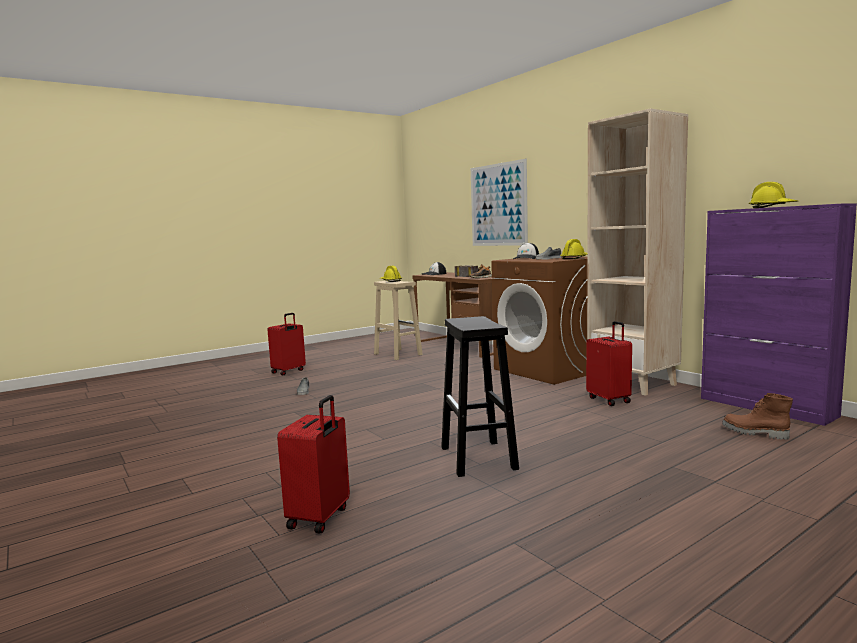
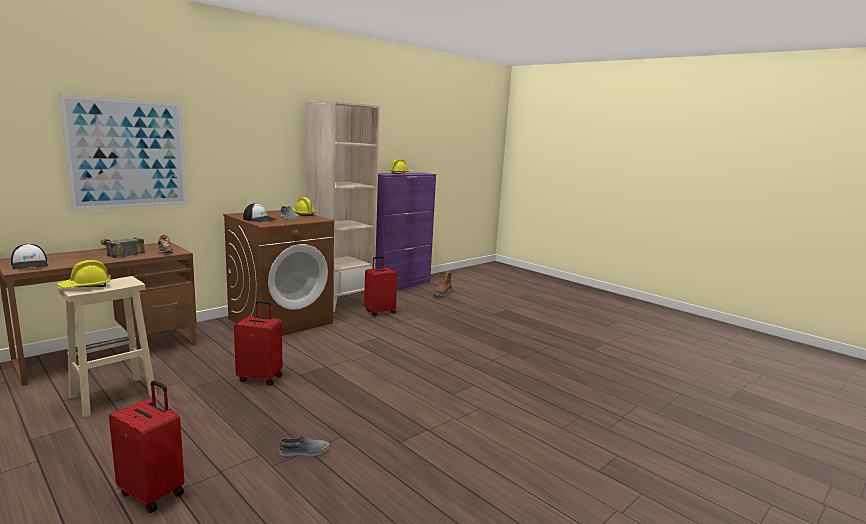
camera: 100 degrees left, 5 degrees up
(320, 518) = (609, 395): red suitcase -> red suitcase (260, 378)
(478, 458) = (501, 353): black stool -> none

